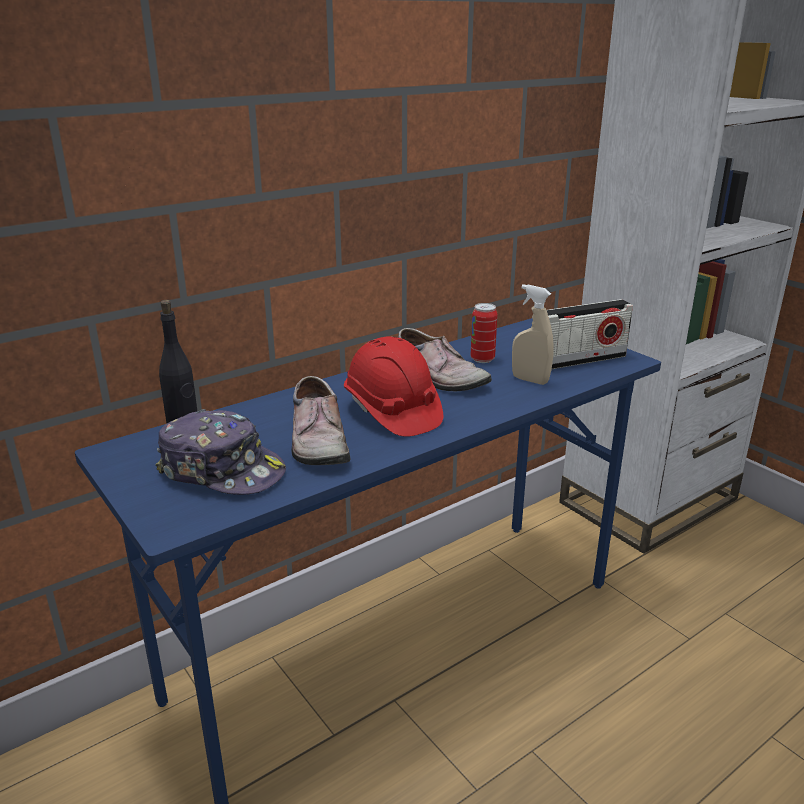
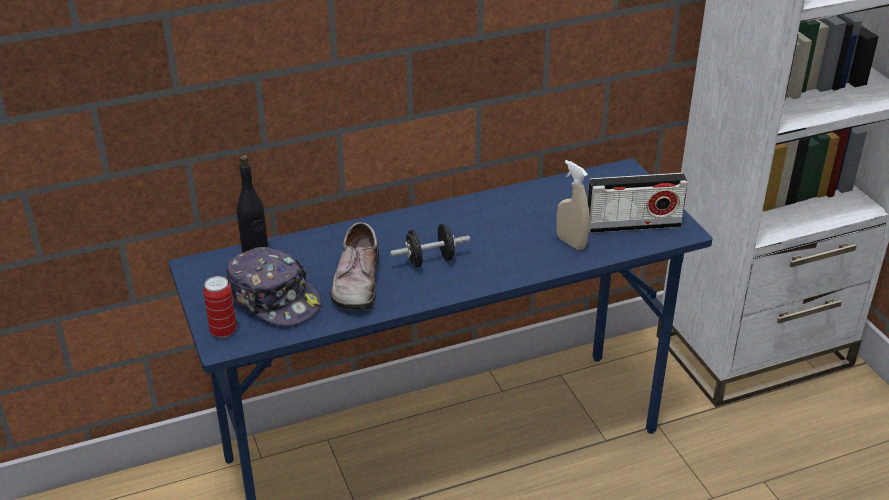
camera: 15 degrees right, 10 degrees up
(392, 412) = (430, 260): red hard hat -> black dumbbell
(437, 377) = (488, 226): shoe -> none
(482, 359) = (541, 210): can -> can (223, 331)

